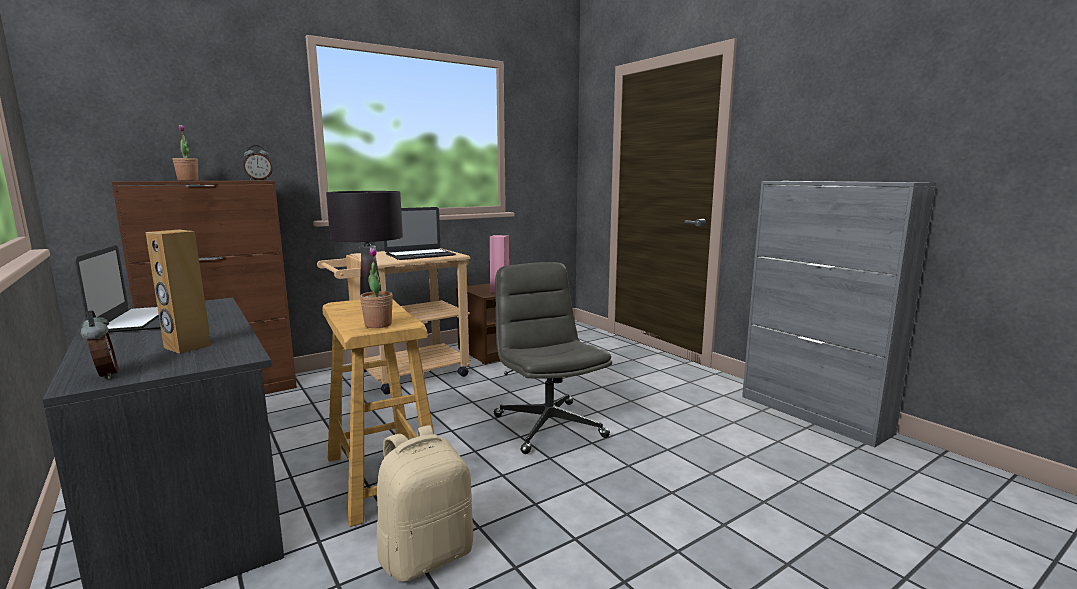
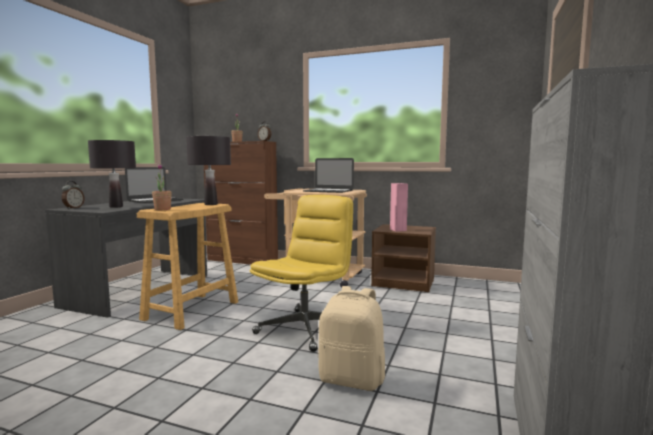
camera: 55 degrees right, 5 degrees down
(187, 347) = (116, 207): brown speaker -> black table lamp
(426, 555) = (121, 343): beige backpack -> beige backpack (352, 379)
(548, 426) = (305, 329): grey office chair -> yellow office chair

